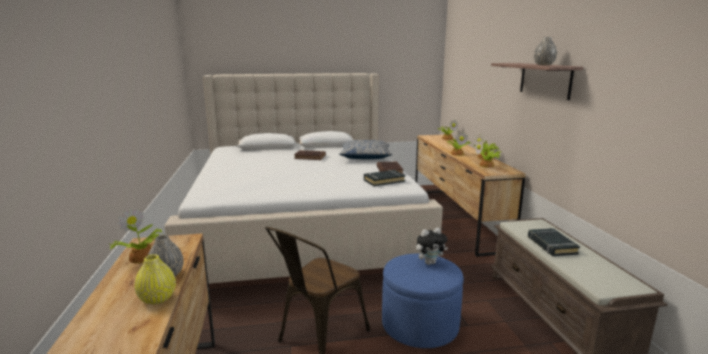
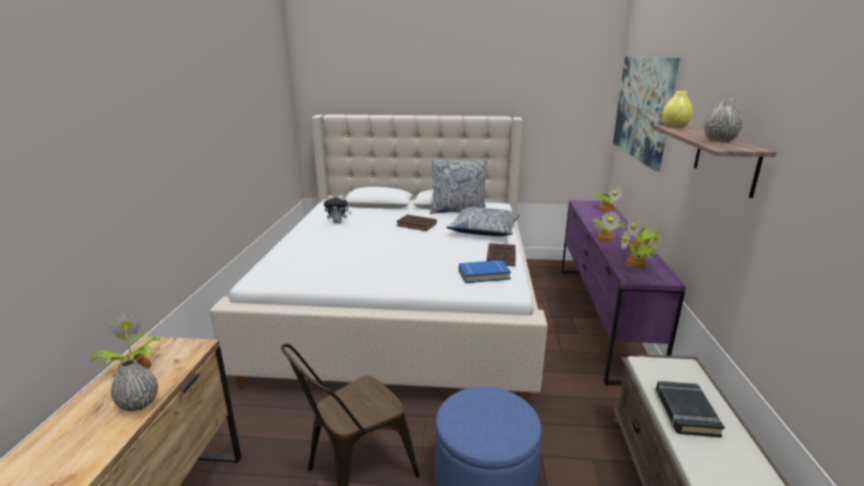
camera: 15 degrees right, 5 degrees up
(157, 299) = (104, 441): yellow vase -> yellow vase (674, 127)
(337, 147) = (458, 211): none -> pillow
(384, 181) = (483, 275): black book -> blue book
(430, 262) = (502, 408): plush toy -> plush toy (338, 222)
(456, 218) = (601, 317): brown dresser -> purple dresser
(468, 60) = (642, 108): none -> picture

